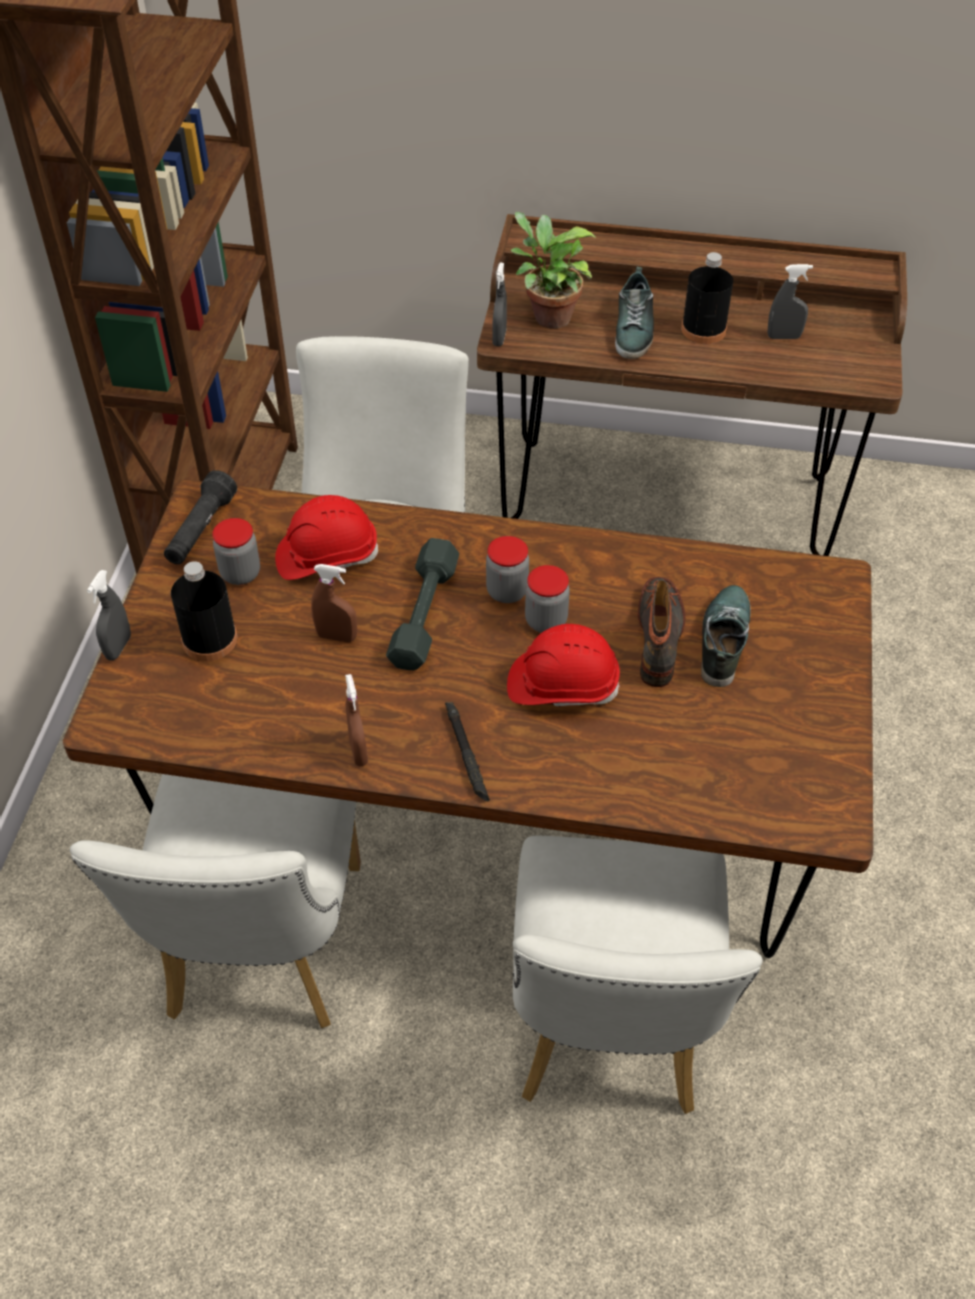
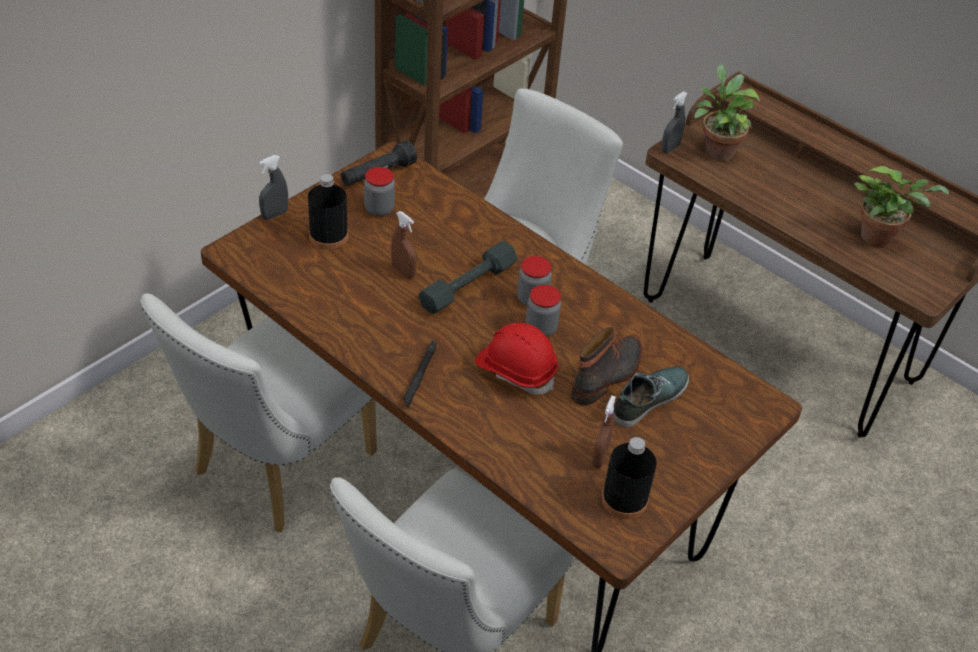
camera: 30 degrees right, 5 degrees down
(327, 556) = (439, 224): red hard hat -> none
(358, 751) = (358, 340): brown spray bottle -> brown spray bottle (600, 457)
(634, 330) = (771, 184): shoe -> none
(703, 330) = (823, 206): black bottle -> black bottle (624, 500)
(784, 337) = (880, 237): grey spray bottle -> potted plant

